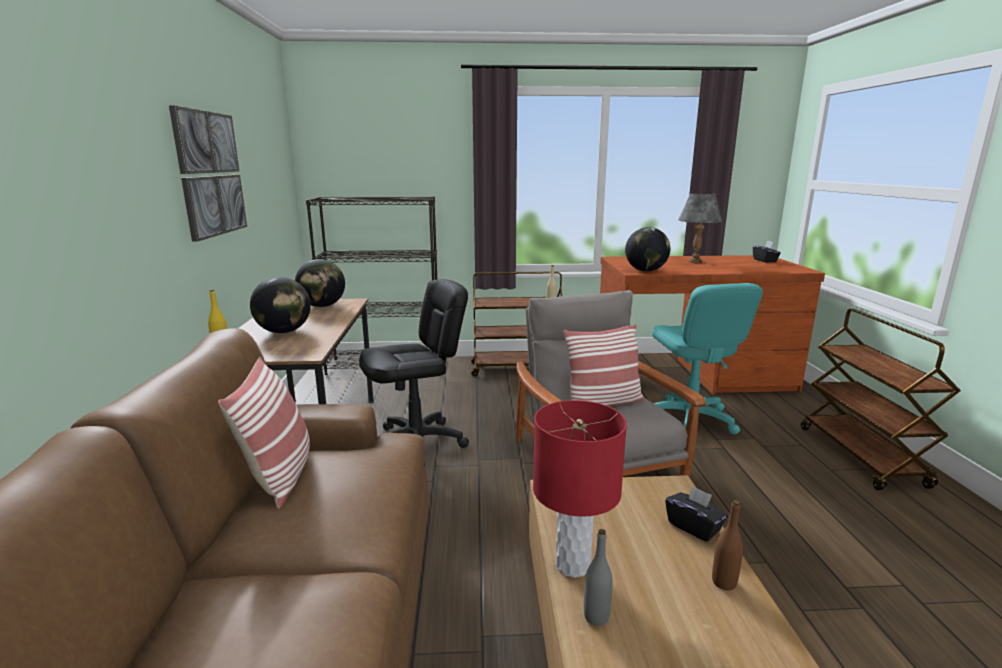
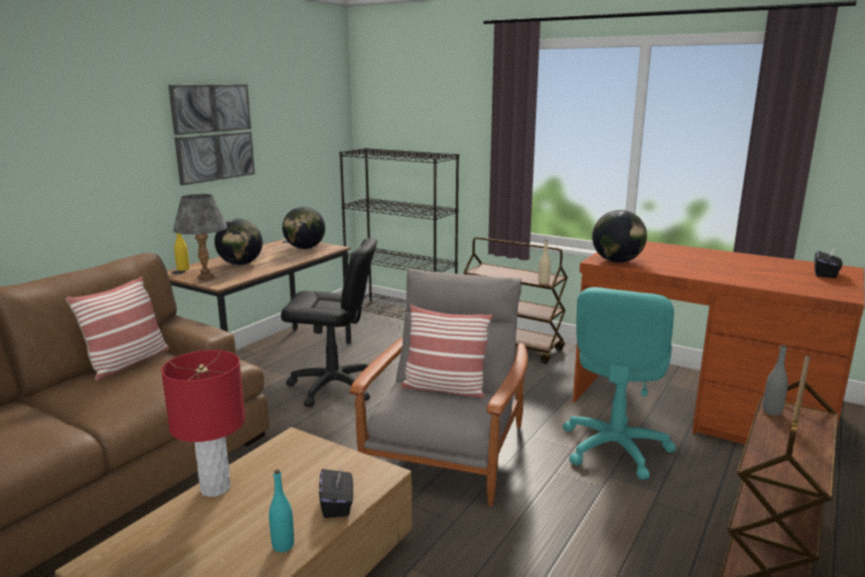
camera: 35 degrees right, 0 degrees up
(596, 616) = (174, 520): grey bottle -> grey bottle (772, 411)
(695, 261) = (717, 260): grey table lamp -> grey table lamp (206, 277)
(724, 582) = (283, 545): brown bottle -> turquoise bottle

